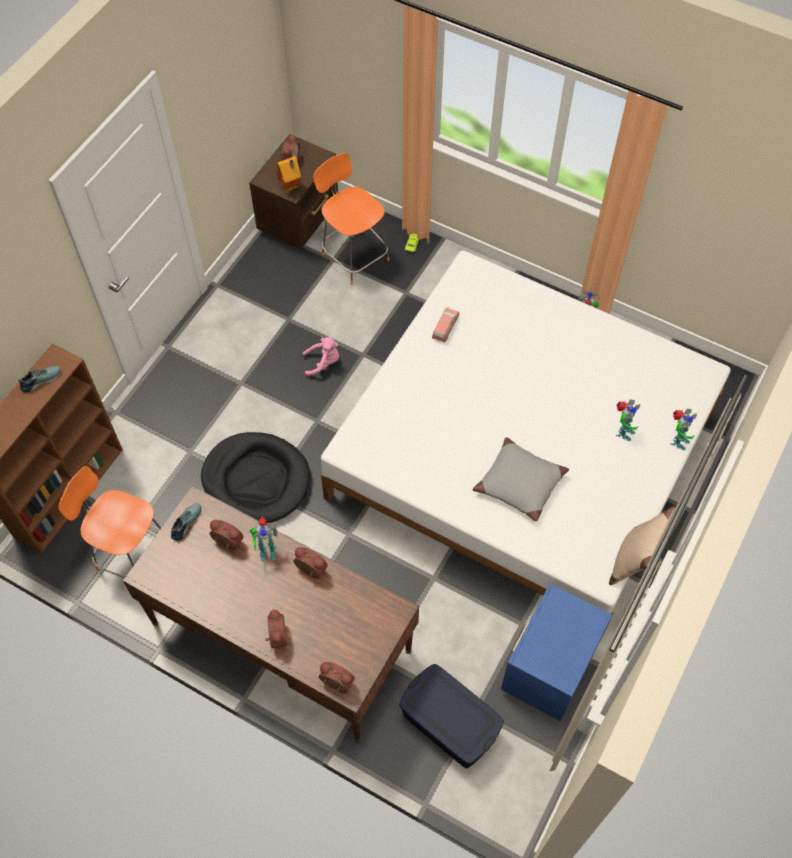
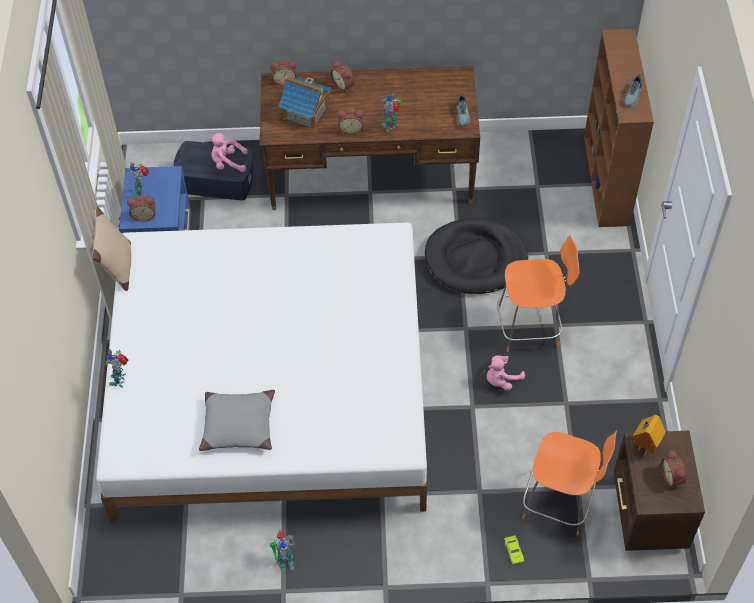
camera: 150 degrees right, 5 degrees down
(132, 555) = (519, 167): orange stool -> orange stool (530, 326)
(227, 543) = (422, 117): alarm clock -> alarm clock (144, 215)
(342, 621) = (306, 112): none -> toy house
(436, 699) = (228, 162): none -> pink plush toy
(445, 327) = (385, 376): pink toy car -> none
(519, 484) = (238, 278): grey pillow -> grey pillow (238, 425)
(623, 432) = (172, 363): toy robot -> toy robot (141, 193)

